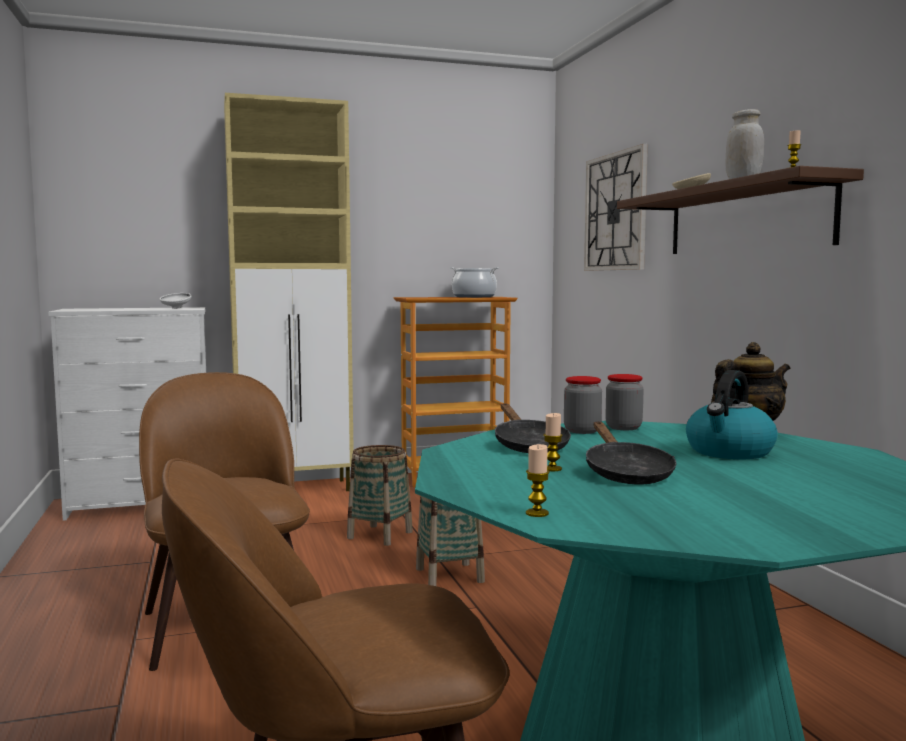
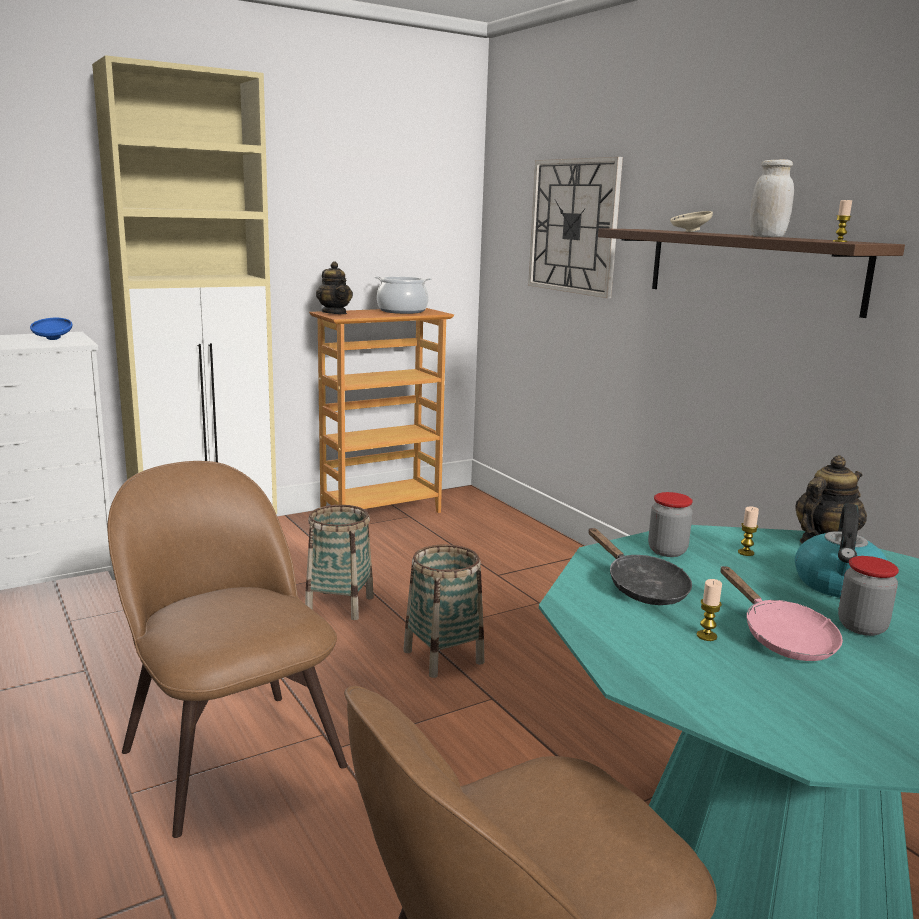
camera: 15 degrees left, 10 degrees up
(175, 308) = (52, 339): white bowl -> blue bowl
(413, 297) = (334, 313): none -> teapot
(537, 513) = (770, 732): candle -> candle (746, 553)
(623, 427) = (700, 541): jar -> jar (862, 627)
(625, 473) = (782, 638): black frying pan -> pink frying pan

